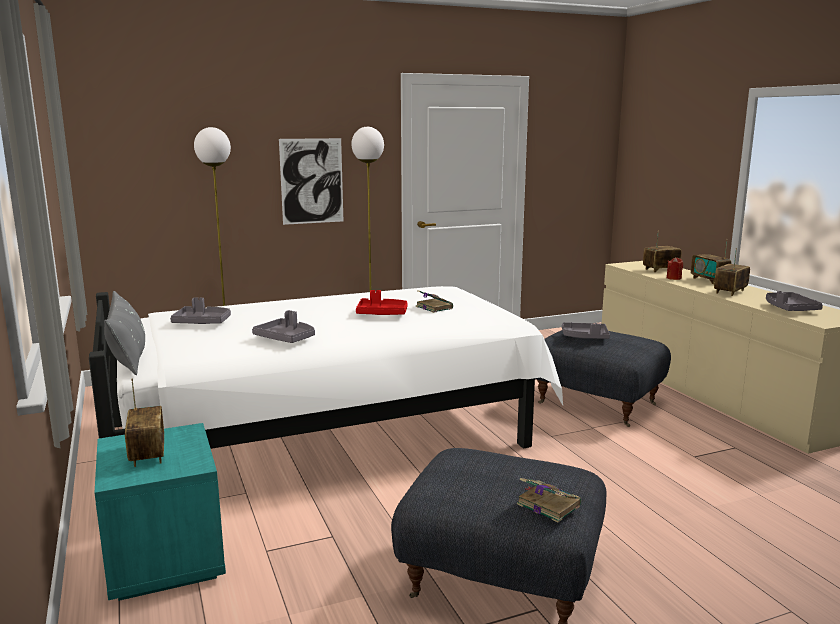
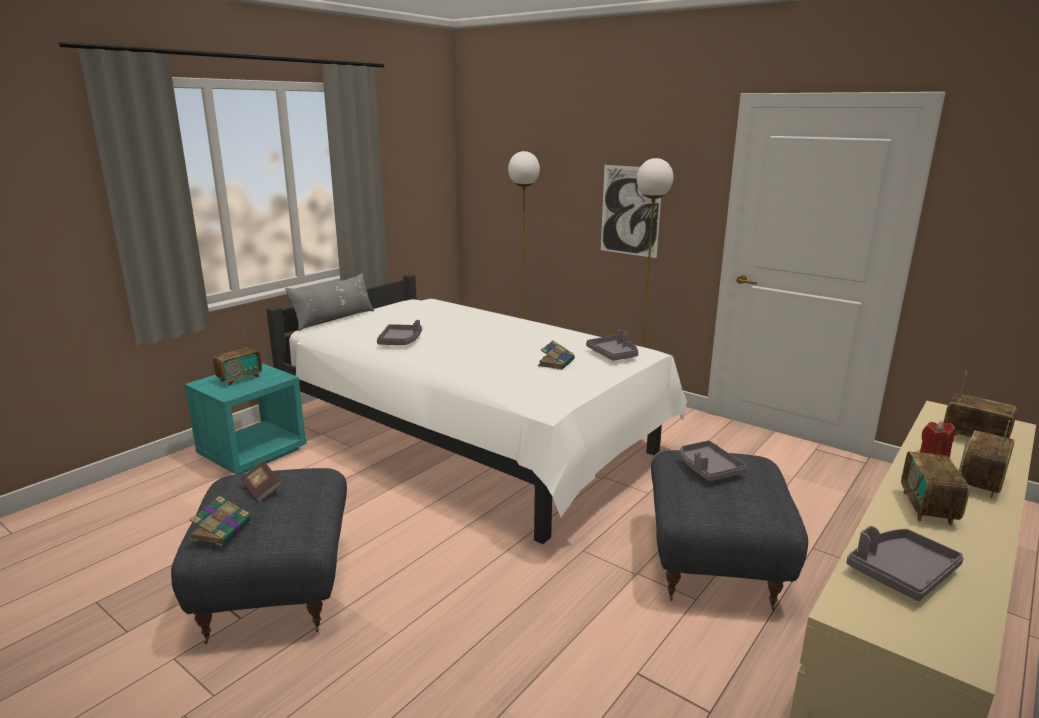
camera: 60 degrees right, 5 degrees up
(202, 322) = (414, 313): grey tray -> grey tray (613, 355)
(382, 314) = (506, 351): red tray -> none
(477, 478) = (262, 489): none -> book
(730, 292) = (927, 508): radio -> radio turned 90 degrees counterclockwise

